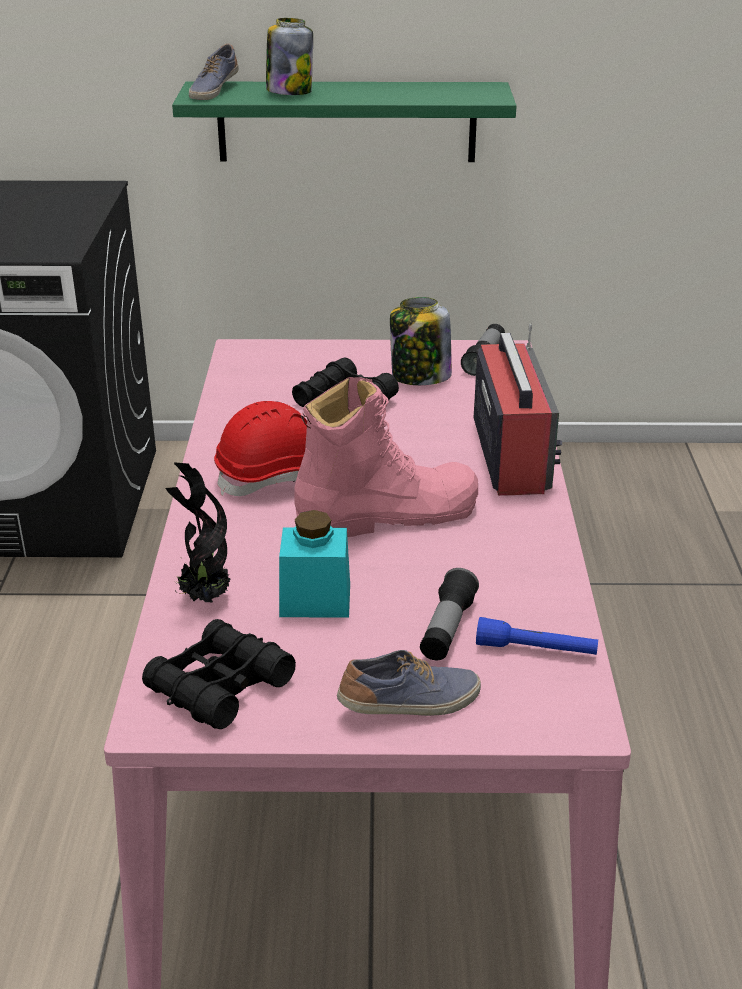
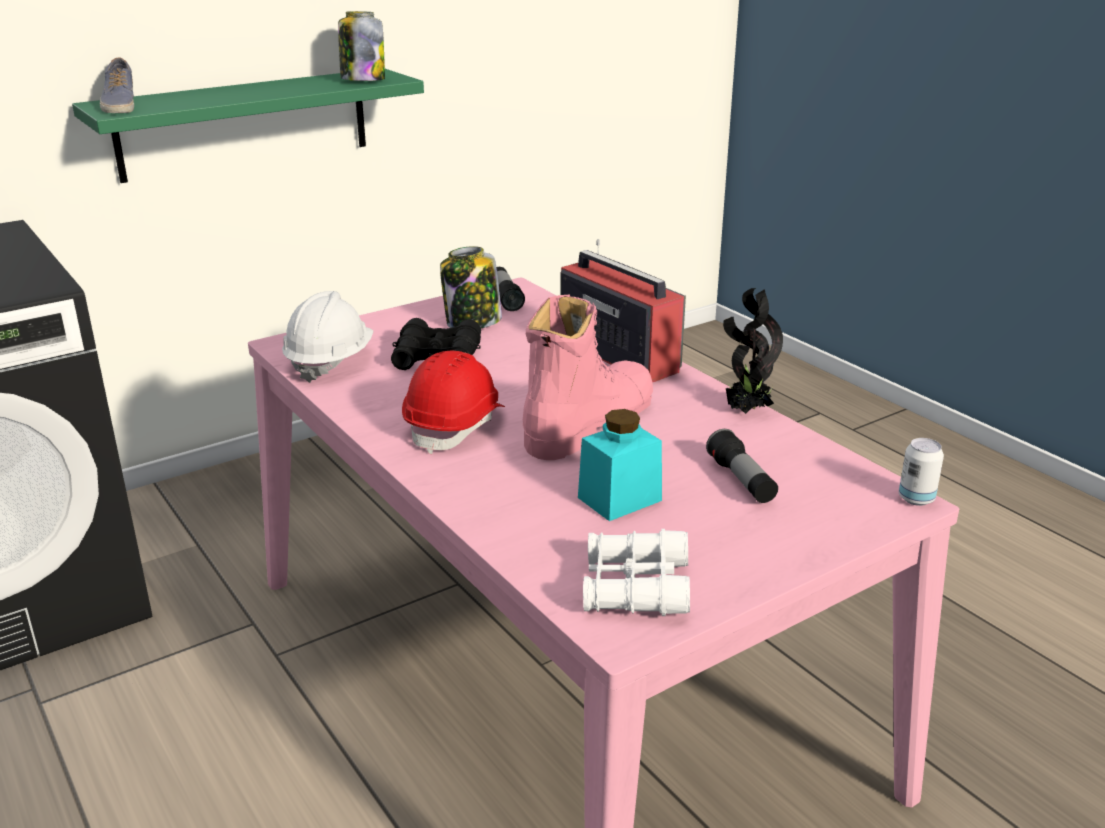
camera: 35 degrees left, 5 degrees down
(203, 598) = (528, 532): potted plant -> potted plant (745, 411)
(219, 686) = (635, 587): black binoculars -> white binoculars
(253, 379) = (329, 362): none -> white hard hat
(289, 92) = (201, 97): jar -> jar (362, 80)
(411, 705) = (789, 538): shoe -> none
(536, 649) = (816, 470): blue flashlight -> none
(596, 723) = (916, 499): none -> can

